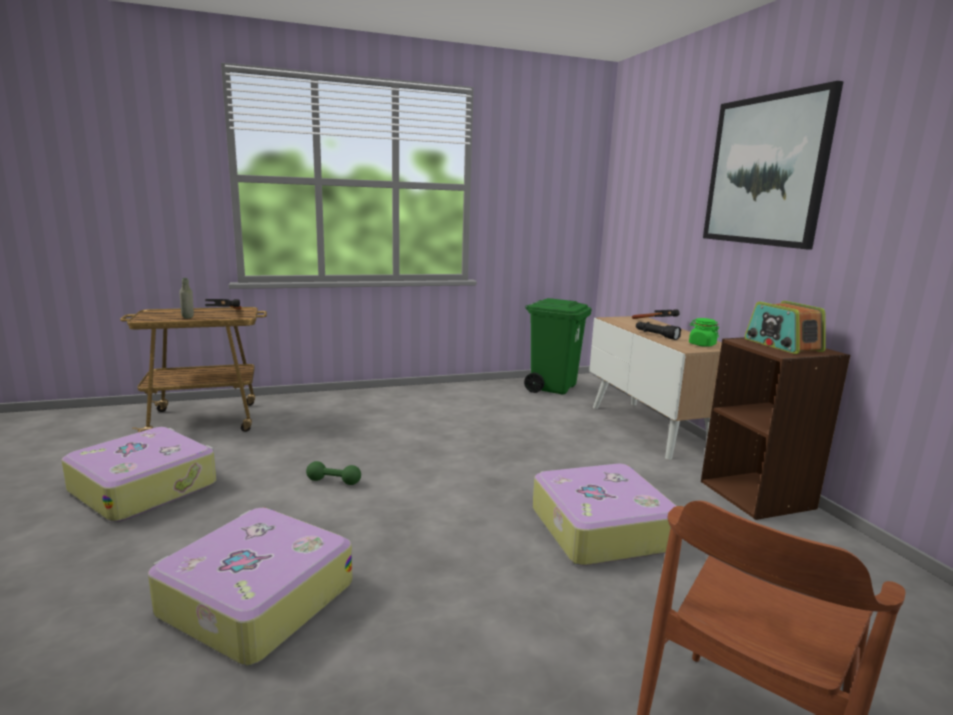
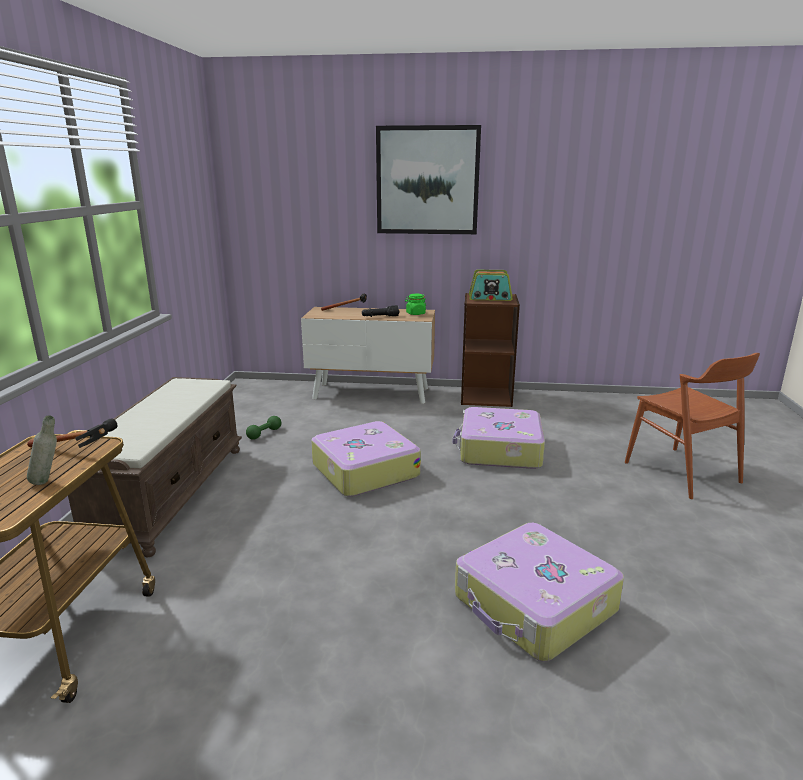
camera: 65 degrees left, 5 degrees up
(145, 487) = (256, 689): suitcase -> suitcase (364, 470)
(334, 481) = (353, 543): green dumbbell -> green dumbbell (264, 434)
(373, 403) = (170, 493): none -> brown bench
(552, 387) = (250, 400): green trash can -> none

